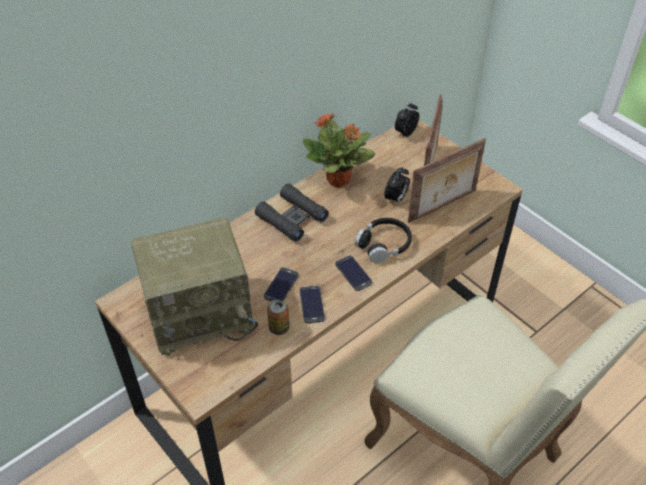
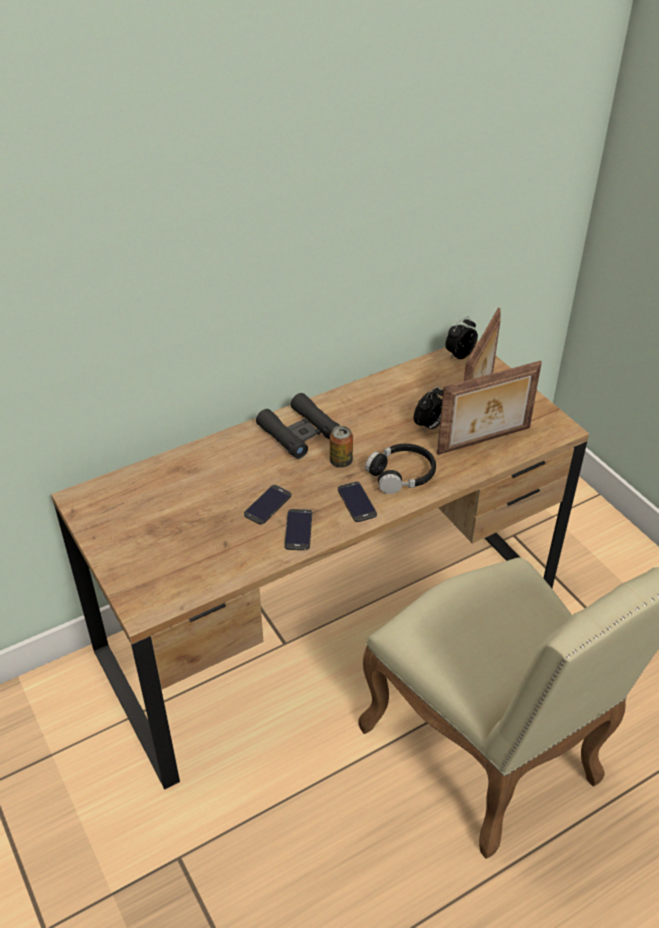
camera: 10 degrees right, 5 degrees down
(201, 313) = (167, 522): radio -> none
(279, 328) = (253, 550): can -> can (341, 461)
(339, 180) = (366, 398): potted plant -> none

